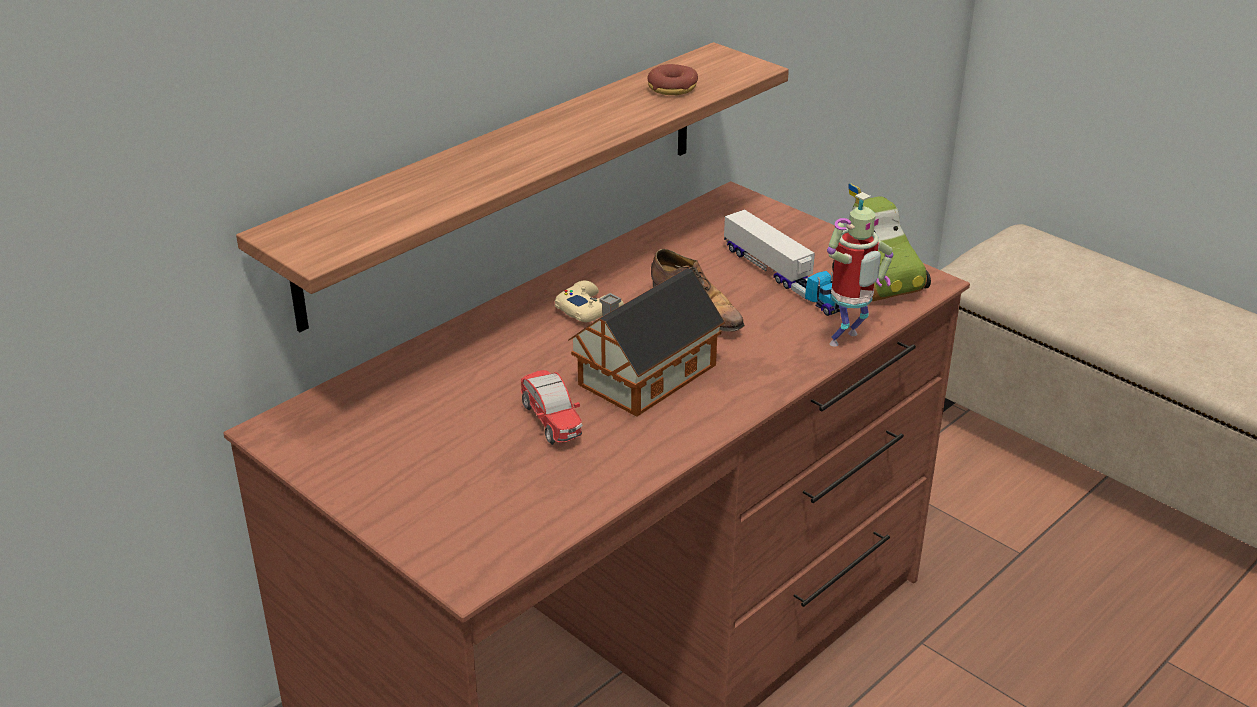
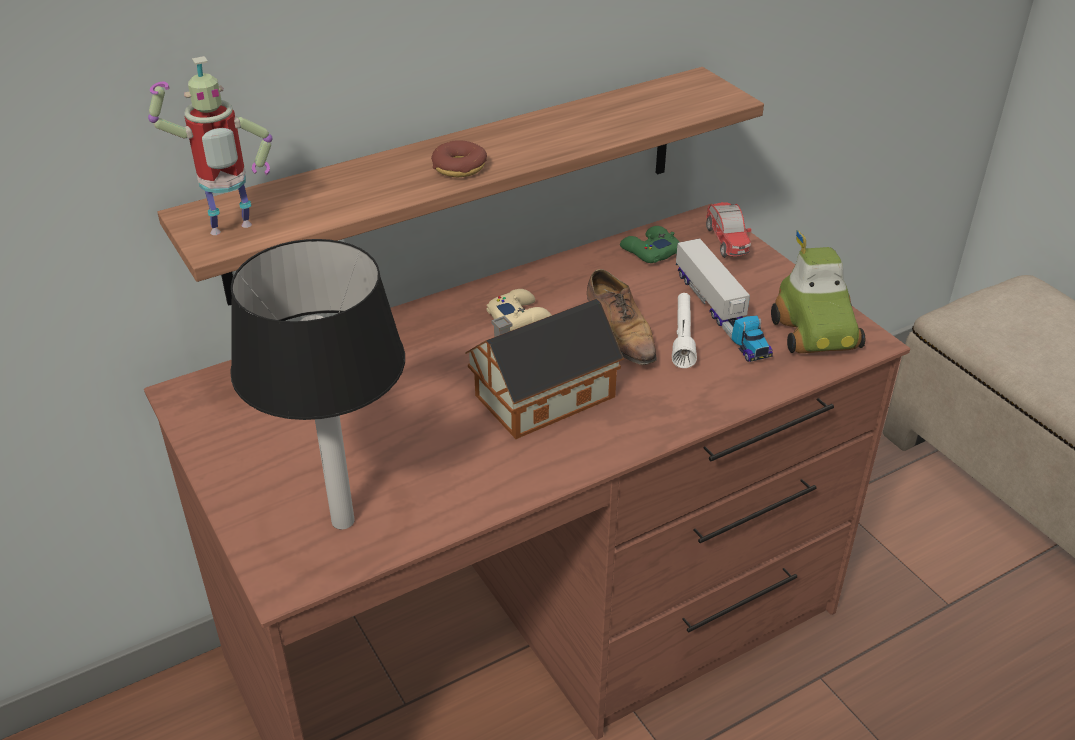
camera: 15 degrees right, 5 degrees up
(499, 514) = (342, 519): none -> table lamp
(552, 421) = (434, 429): toy car -> toy car (727, 241)
(672, 88) = (636, 111): donut -> donut (459, 168)
(690, 232) = (649, 251): none -> green game controller
(757, 303) = (683, 336): none -> white flashlight
(847, 341) = (756, 393): toy robot -> toy robot (231, 232)

